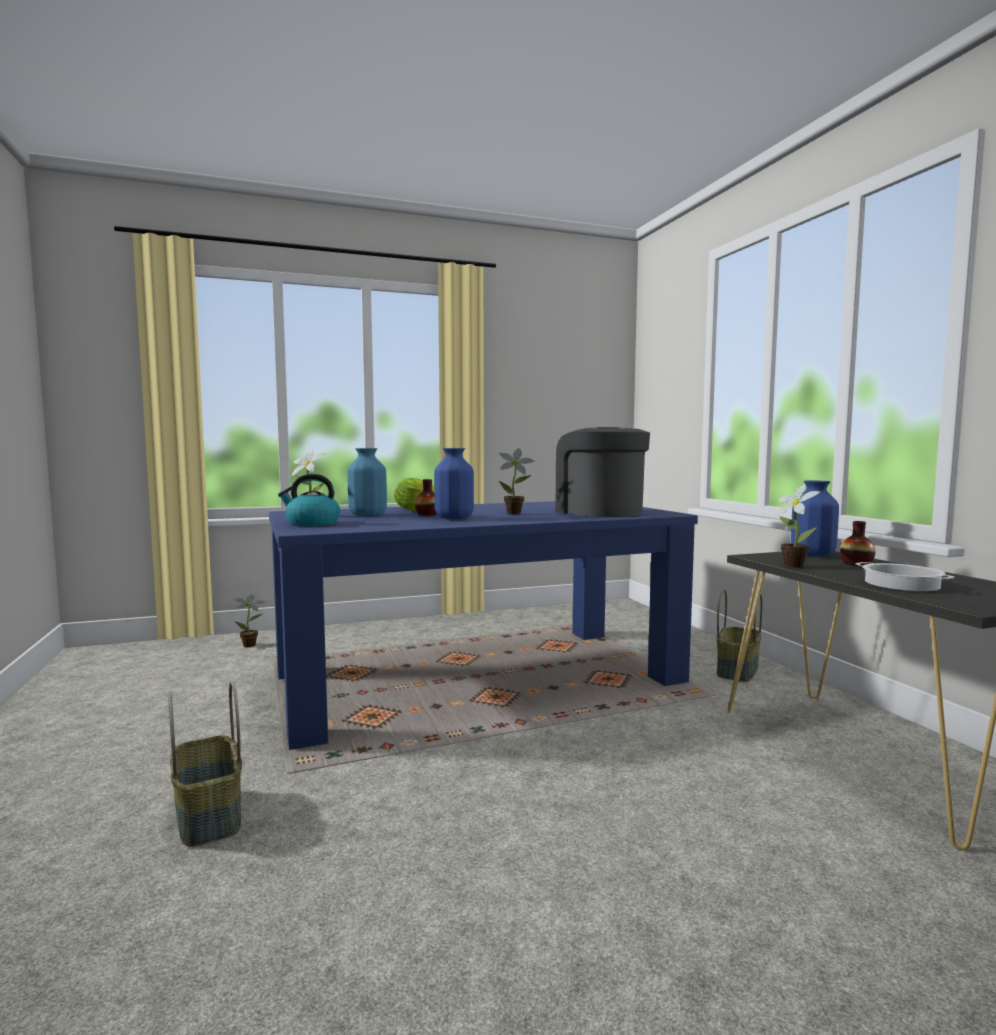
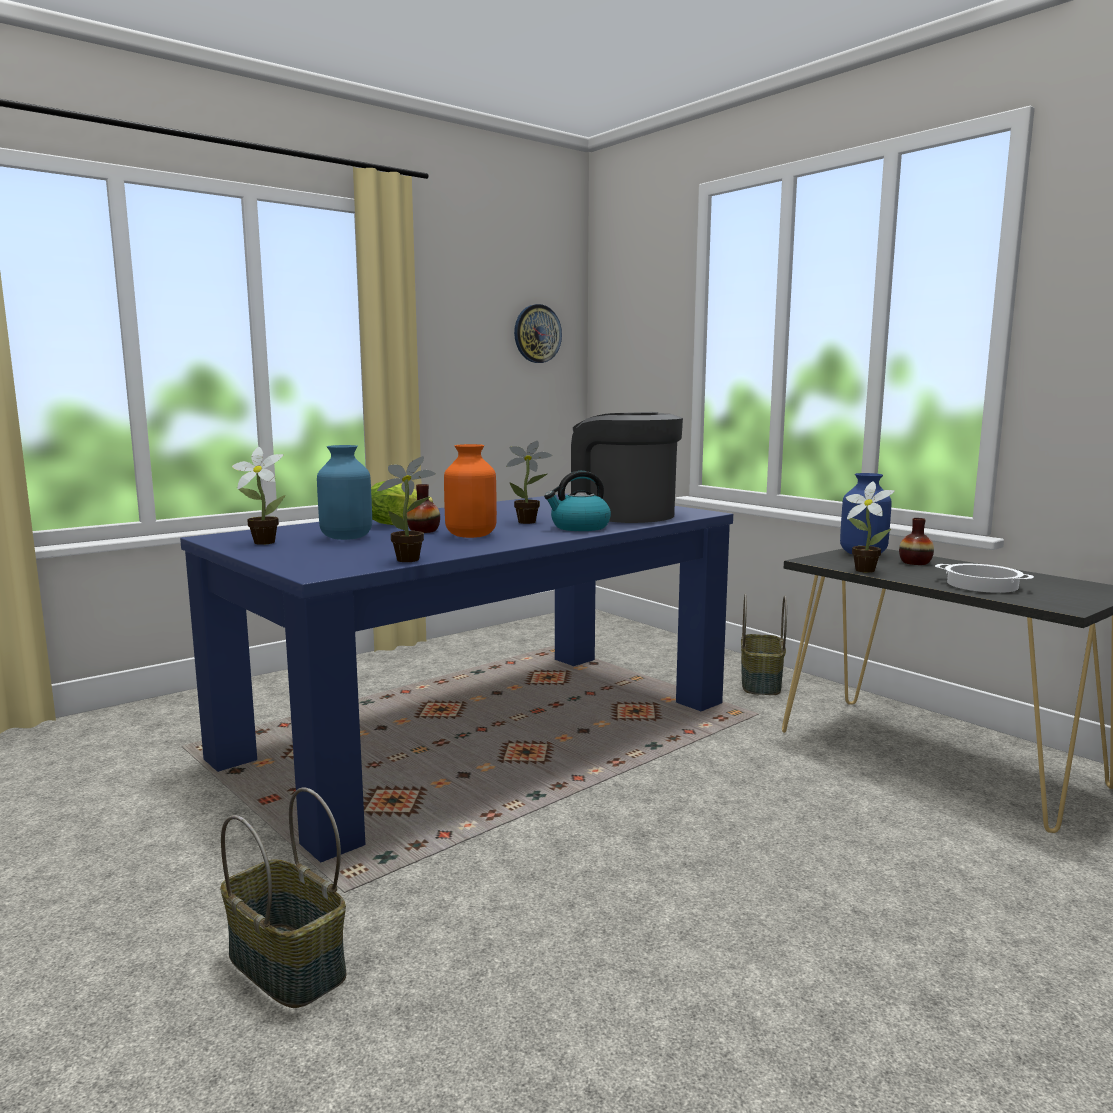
camera: 20 degrees left, 5 degrees up
(251, 645) = (128, 728): potted plant -> potted plant (412, 559)
(312, 523) = (301, 557): kettle -> kettle (579, 527)
(454, 518) = (471, 535): blue vase -> orange vase
(588, 380) = (537, 333): none -> wall clock

